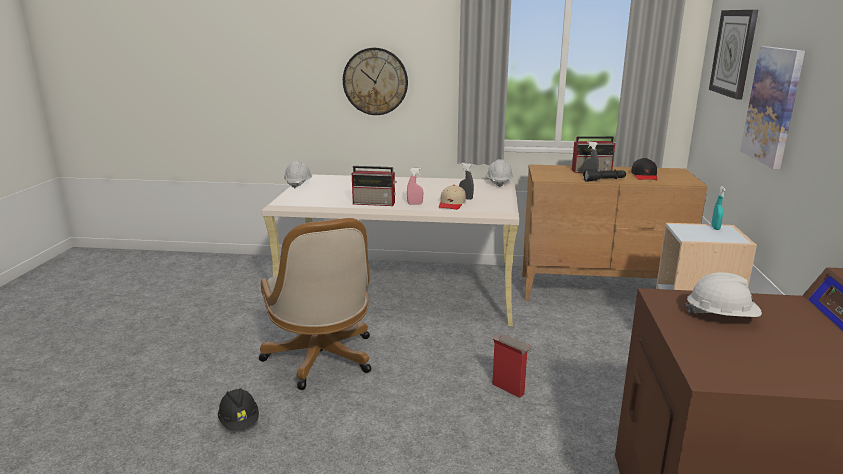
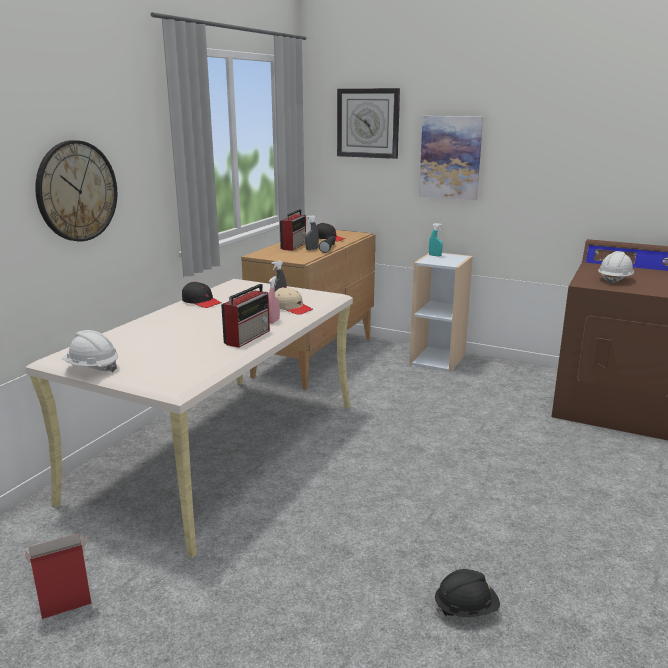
camera: 70 degrees left, 0 degrees up
(323, 361) = (356, 528): office chair -> none
(438, 182) = (201, 302): none -> black cap
(499, 183) = (240, 283): white hard hat -> none
(508, 389) = (456, 434): cardboard box -> cardboard box (67, 606)

